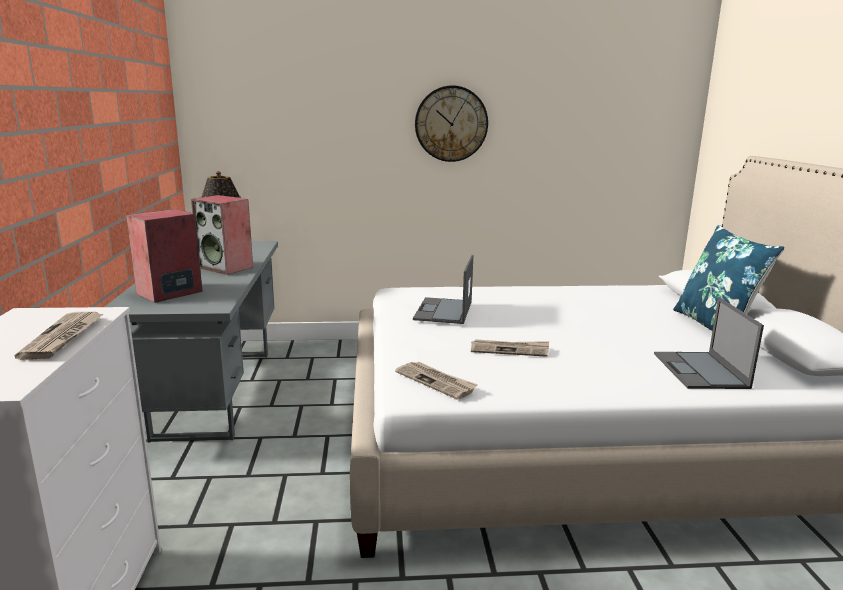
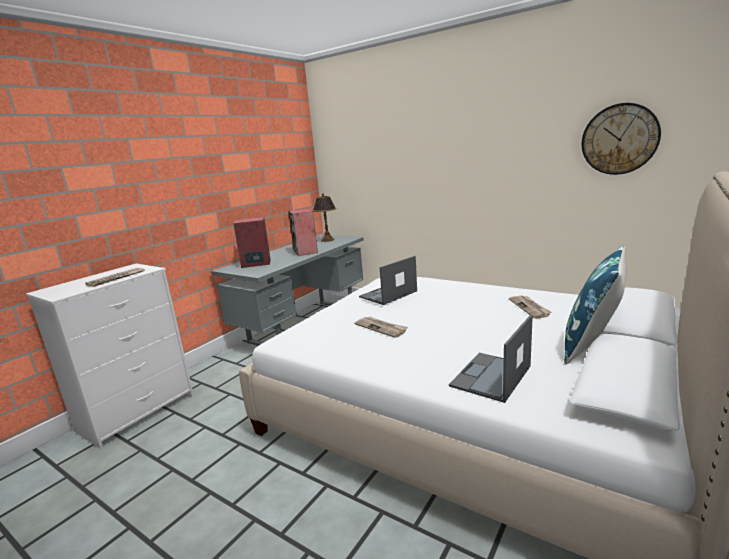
camera: 40 degrees right, 0 degrees up
(436, 381) = (302, 337): newspaper -> newspaper (530, 308)
(451, 124) = (472, 154): wall clock -> wall clock (619, 139)

